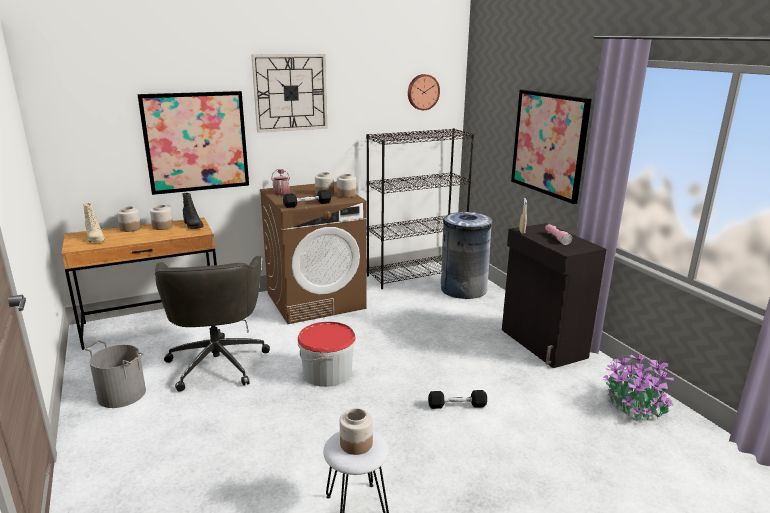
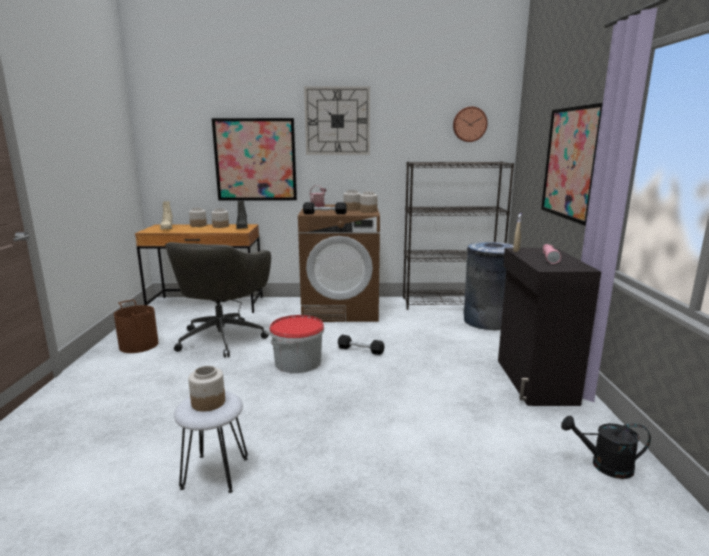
camera: 25 degrees right, 5 degrees down
(122, 394) = (139, 345): grey bucket -> brown bucket
(457, 405) = (390, 414): black dumbbell -> black dumbbell (360, 350)
(635, 405) = (604, 465): potted plant -> black watering can

